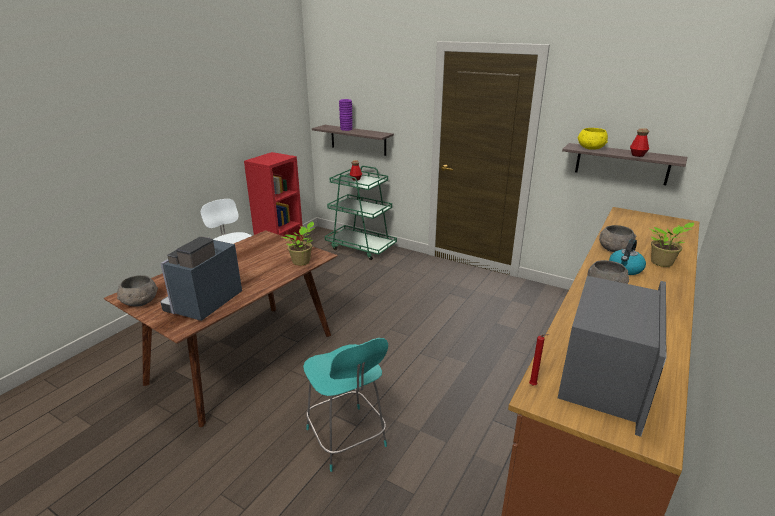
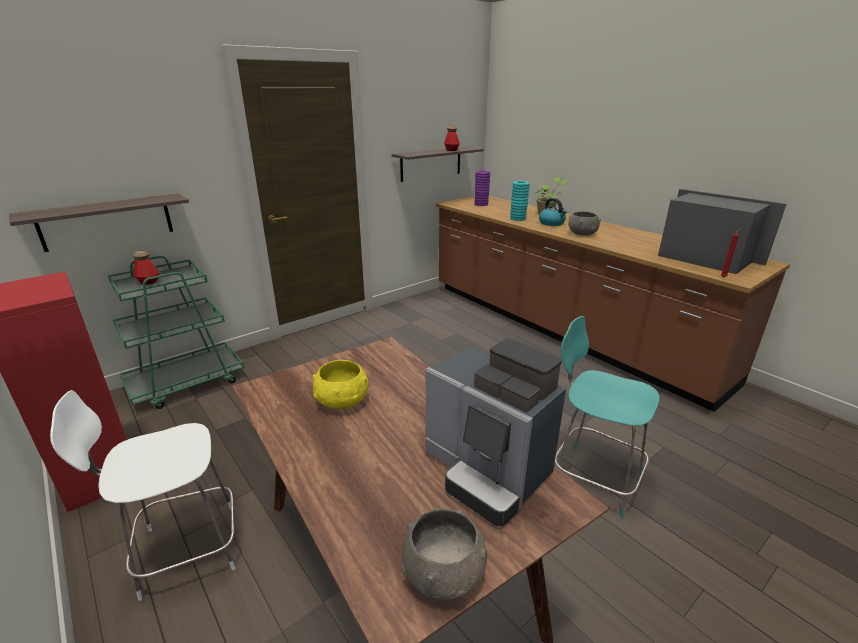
camera: 70 degrees left, 0 degrees up
(302, 262) = (394, 363): potted plant -> none
(346, 129) = (87, 206): purple vase -> purple vase (481, 204)
(347, 439) = (593, 477): turquoise chair -> turquoise chair turned 135 degrees counterclockwise
(590, 148) = (418, 153): yellow bowl -> yellow bowl (342, 401)
(614, 249) = (518, 219): grey bowl -> turquoise vase

